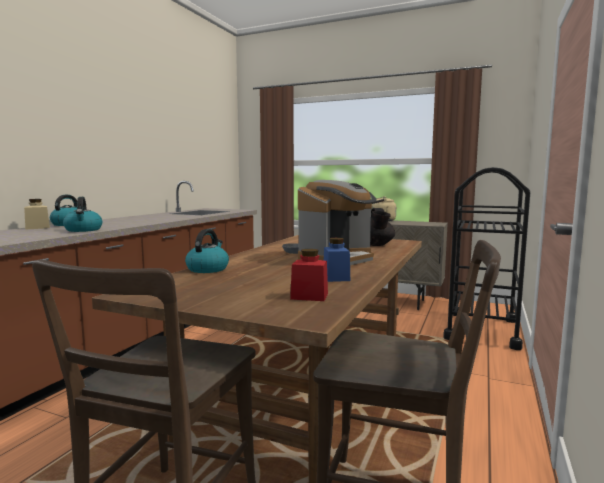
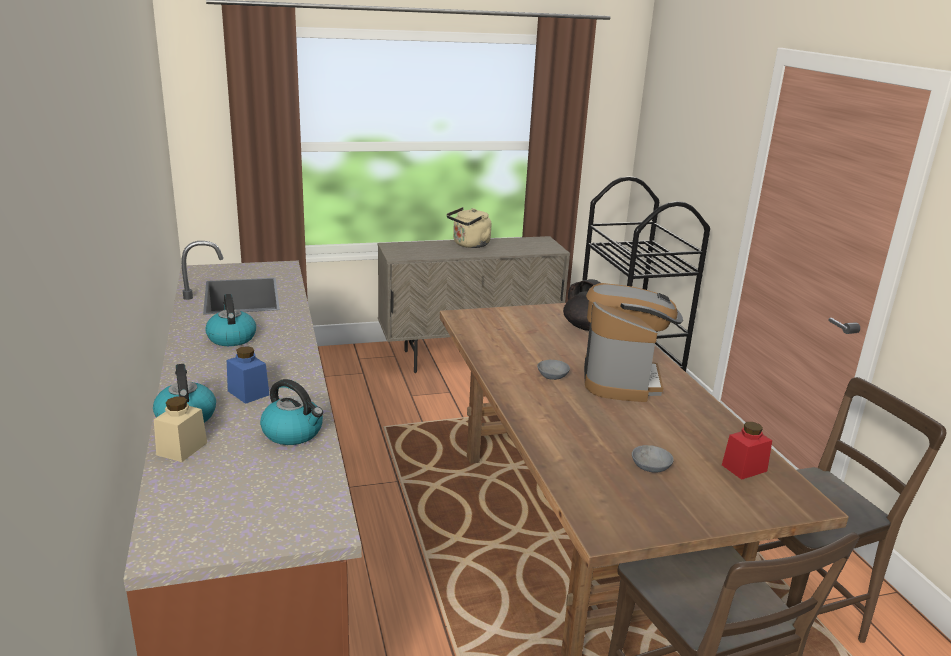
camera: 40 degrees left, 15 degrees up
(208, 269) = (556, 450): kettle -> kettle (231, 338)
(242, 283) = (650, 467): none -> grey bowl
(336, 278) = (697, 423): blue jar -> blue jar (248, 393)

